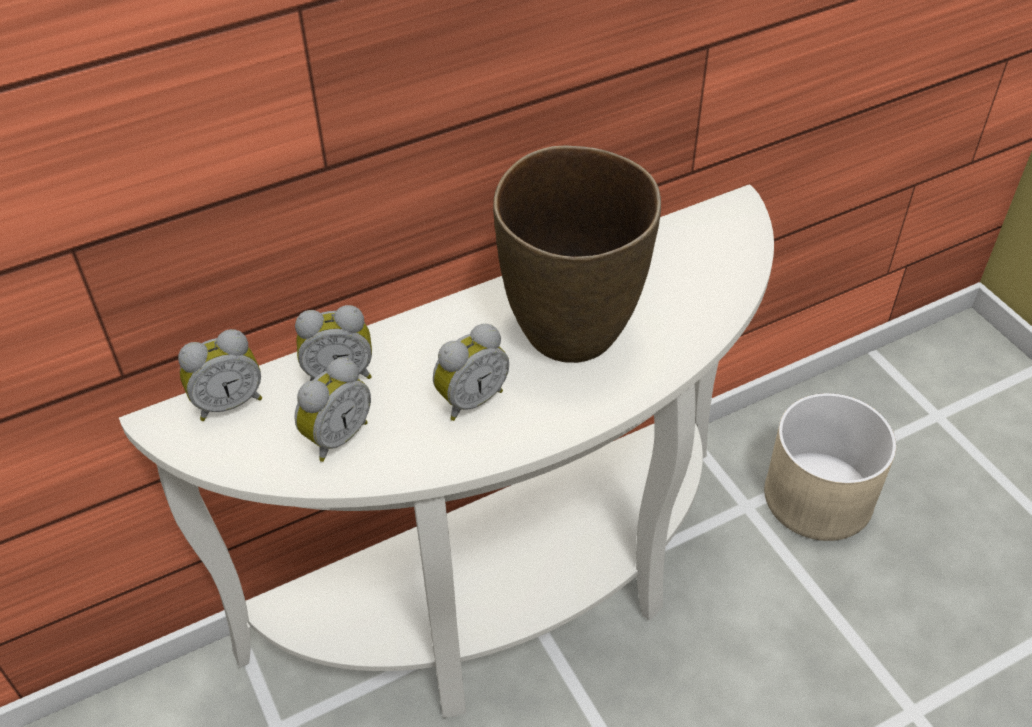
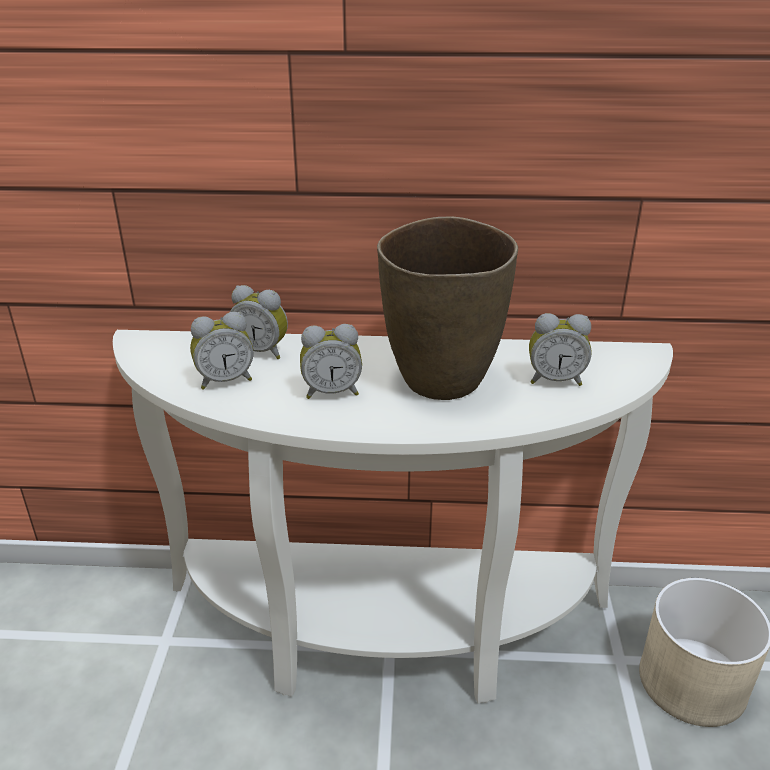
camera: 30 degrees right, 15 degrees down
(228, 402) = (182, 342): alarm clock -> alarm clock (555, 379)

